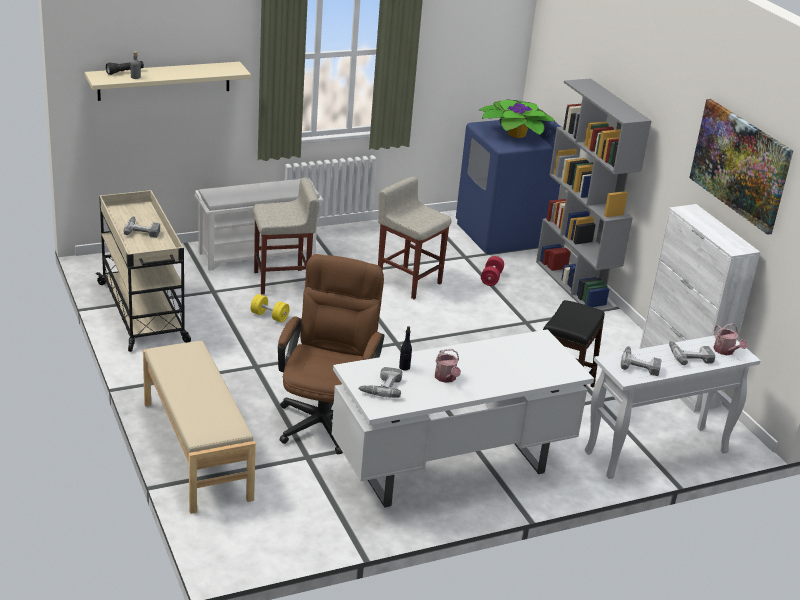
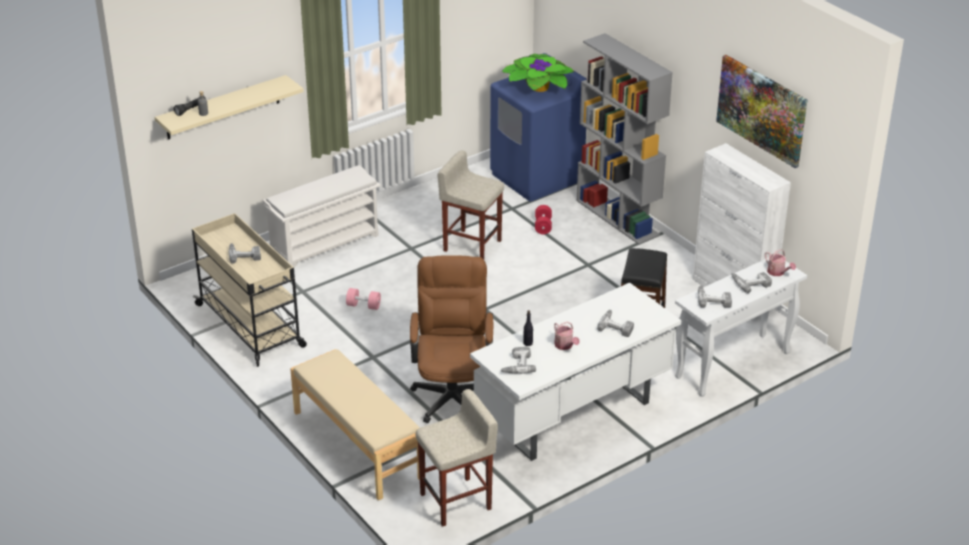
camera: 10 degrees left, 5 degrees up
(269, 316) = (363, 306): yellow dumbbell -> pink dumbbell
(282, 281) = (360, 268): beige stool -> beige stool (457, 501)
(515, 369) = (617, 326): none -> power drill

